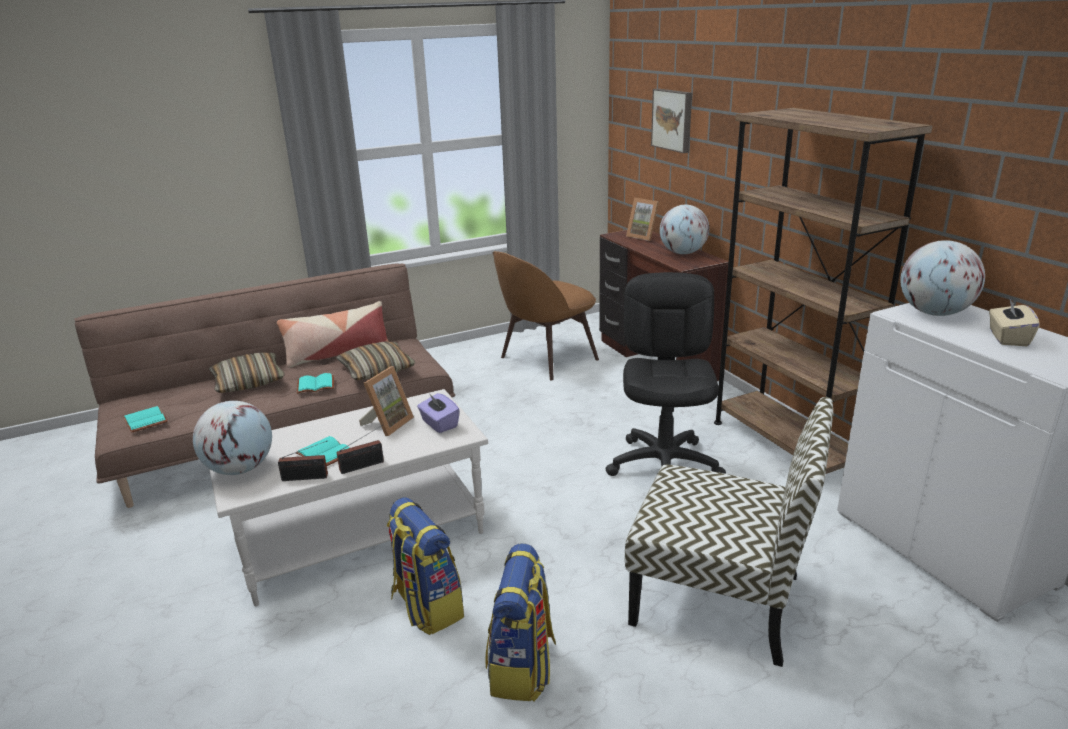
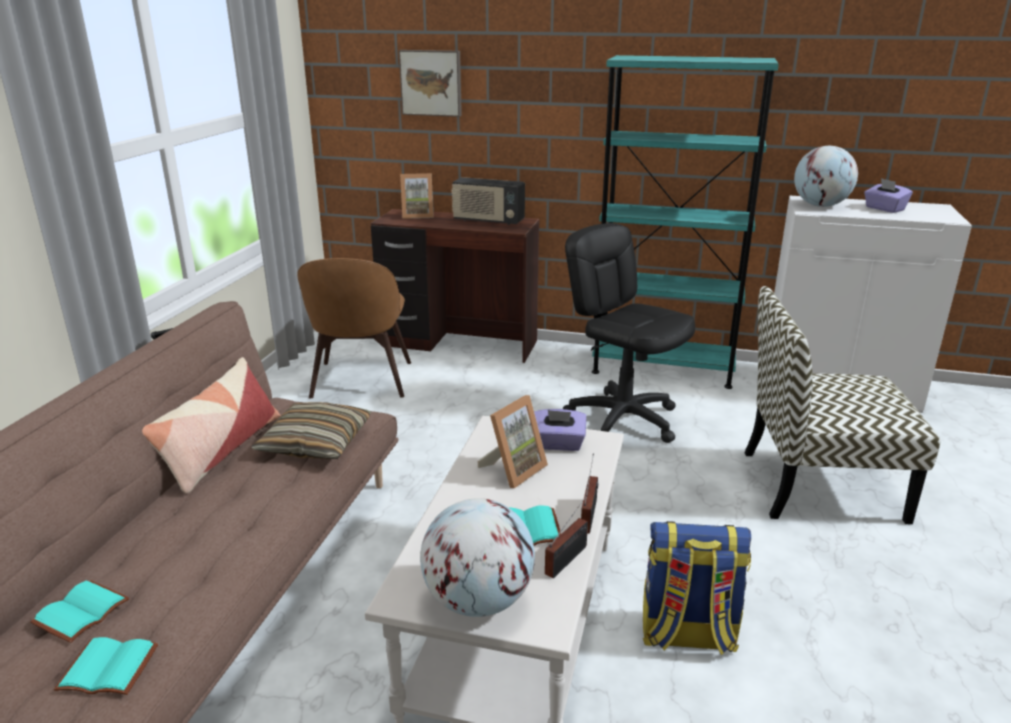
camera: 50 degrees left, 0 degrees up
(248, 382) = (164, 536): pillow -> none
(315, 386) = (281, 492): turquoise book -> turquoise book (82, 614)
(387, 424) = (513, 470): picture frame -> picture frame turned 60 degrees clockwise
(522, 668) = (826, 617): backpack -> none
(683, 253) = (488, 221): globe -> radio
(719, 599) = (819, 486): chair -> chair turned 150 degrees counterclockwise
(784, 446) = (662, 368): brown bookcase -> turquoise bookcase
(1007, 338) = (884, 209): beige tissue box -> purple tissue box

